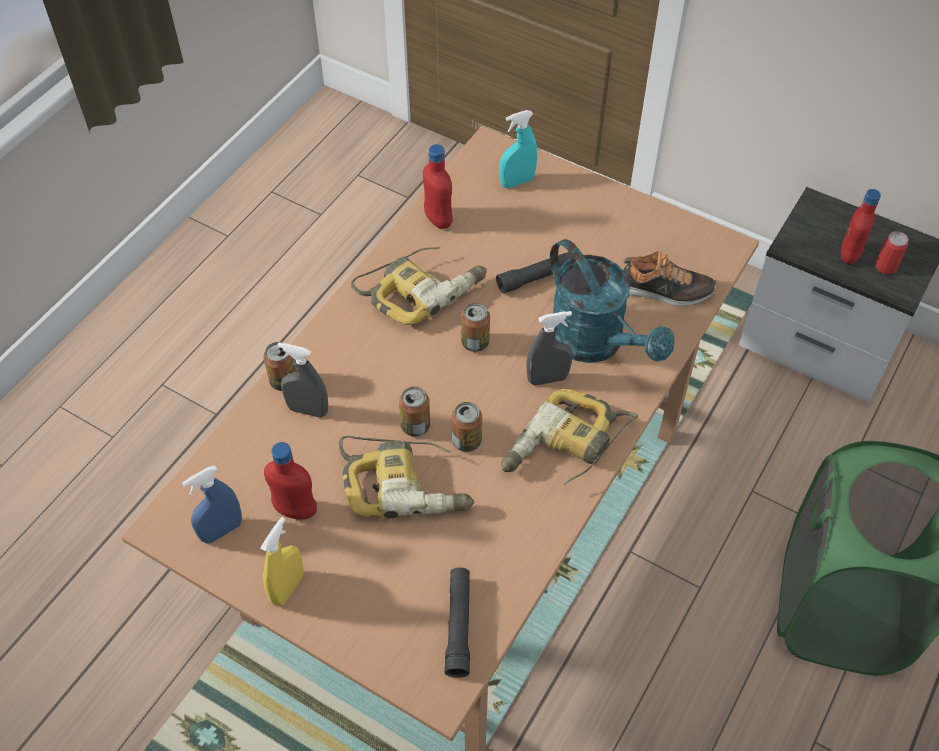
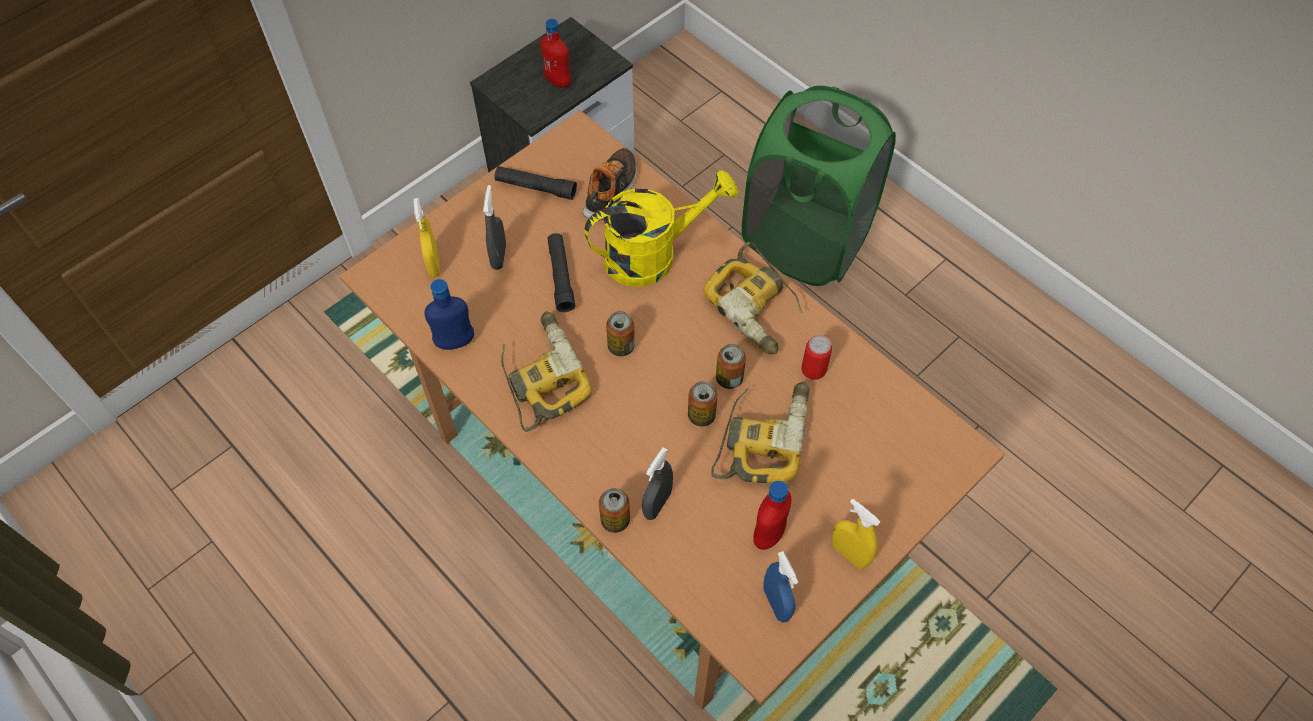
camera: 75 degrees left, 5 degrees up
(438, 219) = (455, 342): red bottle -> blue bottle
(458, 625) = (909, 426): black flashlight -> black flashlight (535, 187)
(517, 182) = (433, 264): turquoise spray bottle -> yellow spray bottle
(547, 379) = (680, 300): grey spray bottle -> grey spray bottle (499, 256)
(596, 343) = (653, 254): turquoise watering can -> yellow watering can
(885, 266) = (579, 63): can -> can (813, 369)

